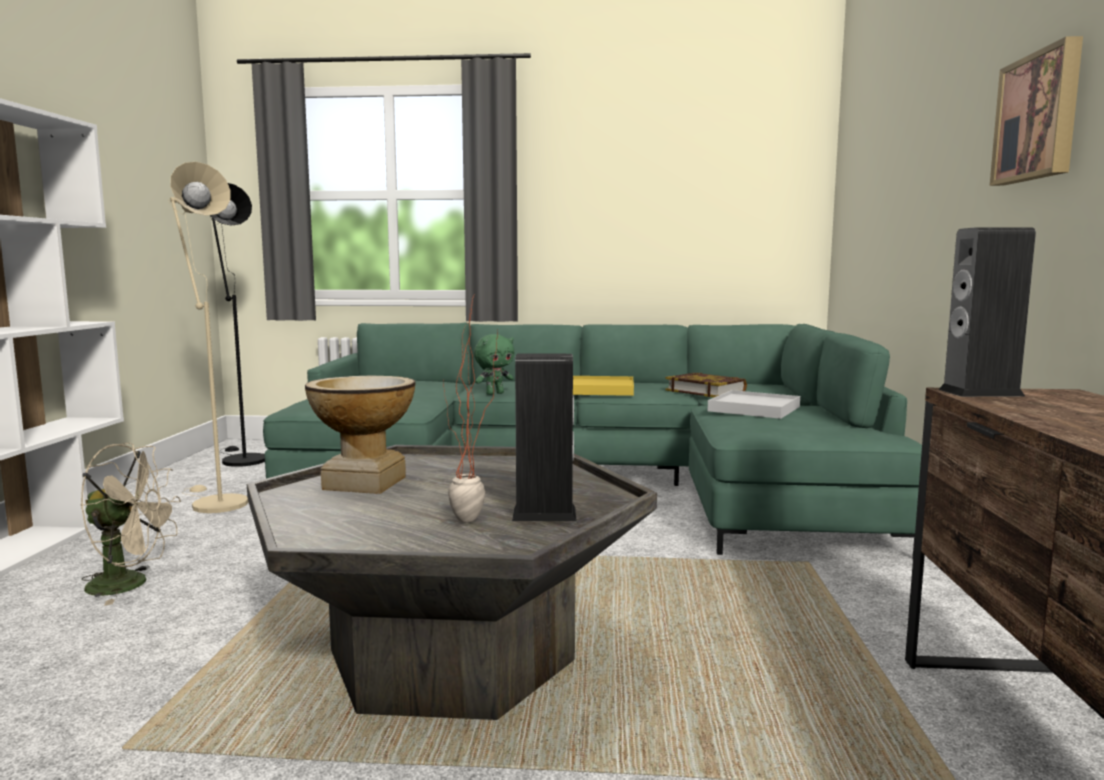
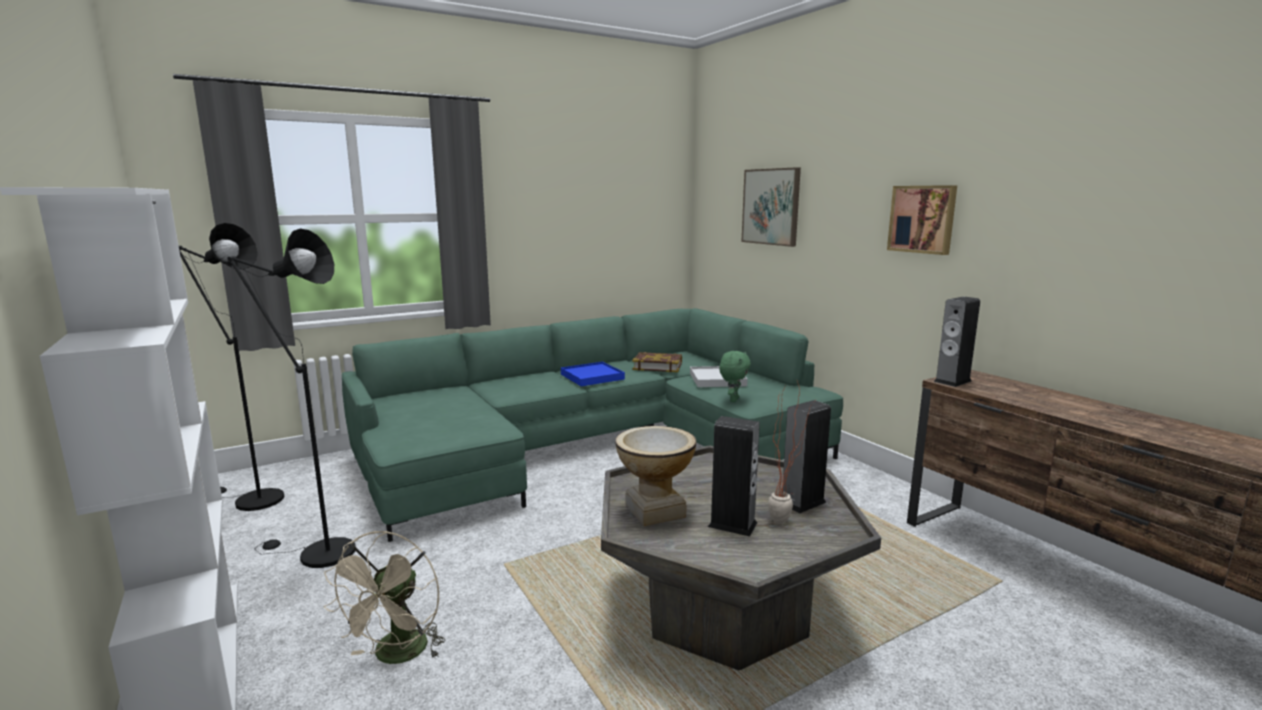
camera: 35 degrees left, 5 degrees up
(130, 584) = (397, 656): beige fan -> beige fan turned 135 degrees clockwise
(214, 503) = (317, 553): beige floor lamp -> black floor lamp
(408, 510) = (732, 524): none -> speaker
(494, 393) = (522, 395): green plush toy -> green plush toy (733, 400)
(602, 390) = (592, 377): yellow tray -> blue tray
(893, 157) = (771, 206): none -> picture

